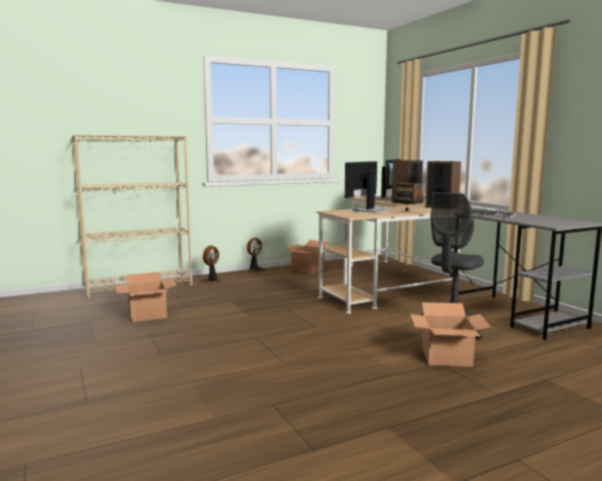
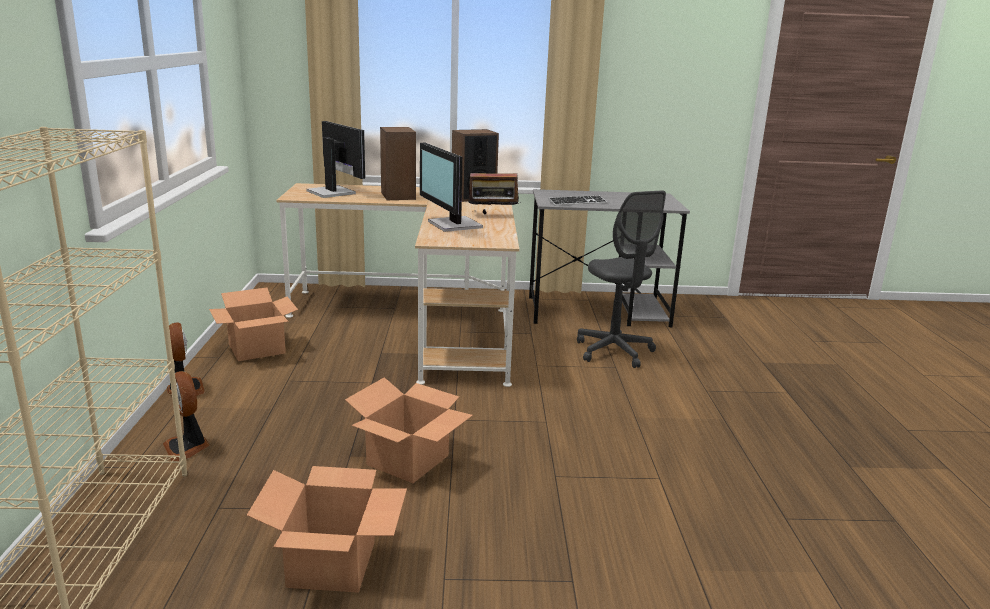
camera: 65 degrees left, 10 degrees up
(447, 357) = (693, 382): cardboard box -> cardboard box (408, 459)

